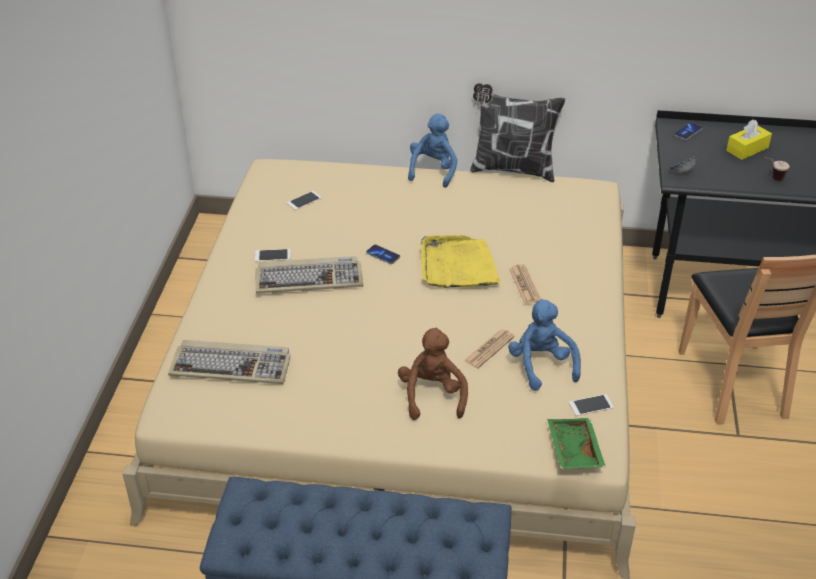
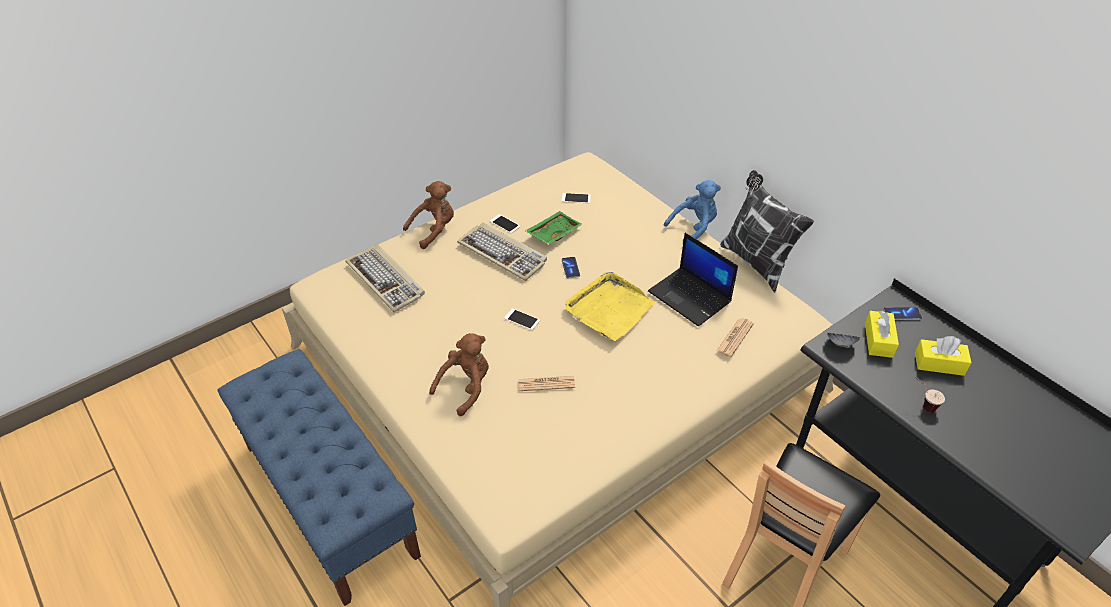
camera: 45 degrees right, 5 degrees up
(212, 299) = (434, 230): none -> brown plush toy
(504, 219) = (690, 297): none -> laptop
(524, 285) = (637, 356): newspaper -> newspaper (735, 337)
(541, 365) = (564, 422): blue plush toy -> none
(572, 450) = (496, 499): green tray -> green tray (553, 233)
(591, 405) = (555, 478): phone -> phone (522, 319)
(698, 156) = (878, 340): none -> yellow tissue box

